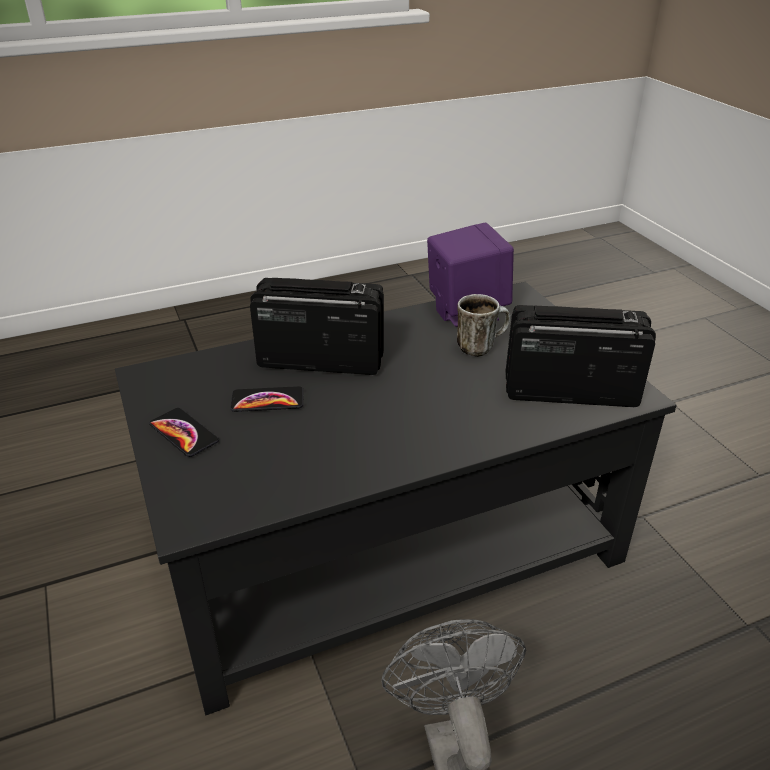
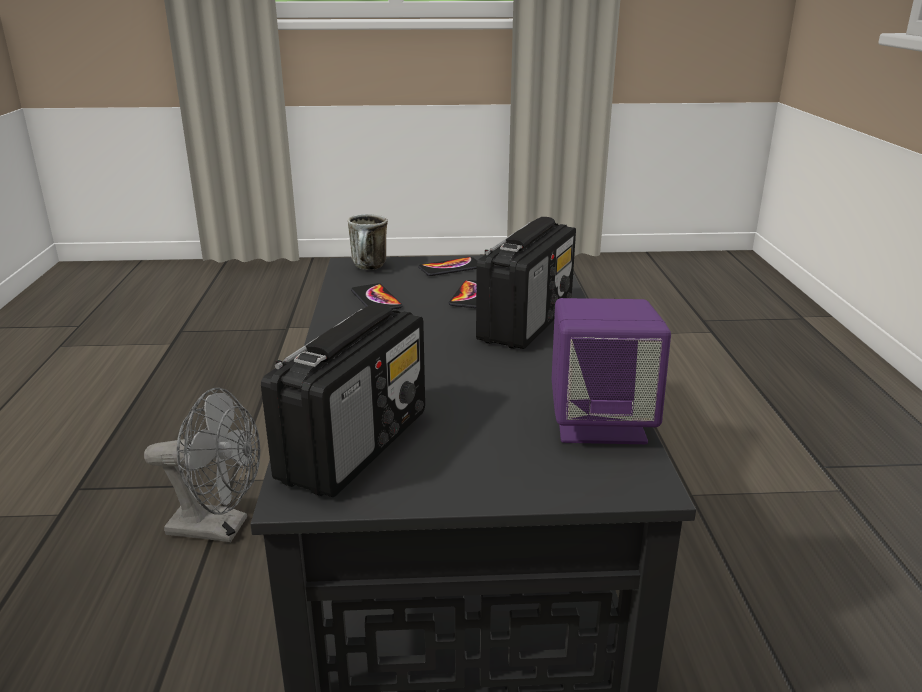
camera: 110 degrees right, 10 degrees down
(304, 461) = (376, 299): none -> phone
(480, 347) = (498, 411): mug -> mug (370, 268)

